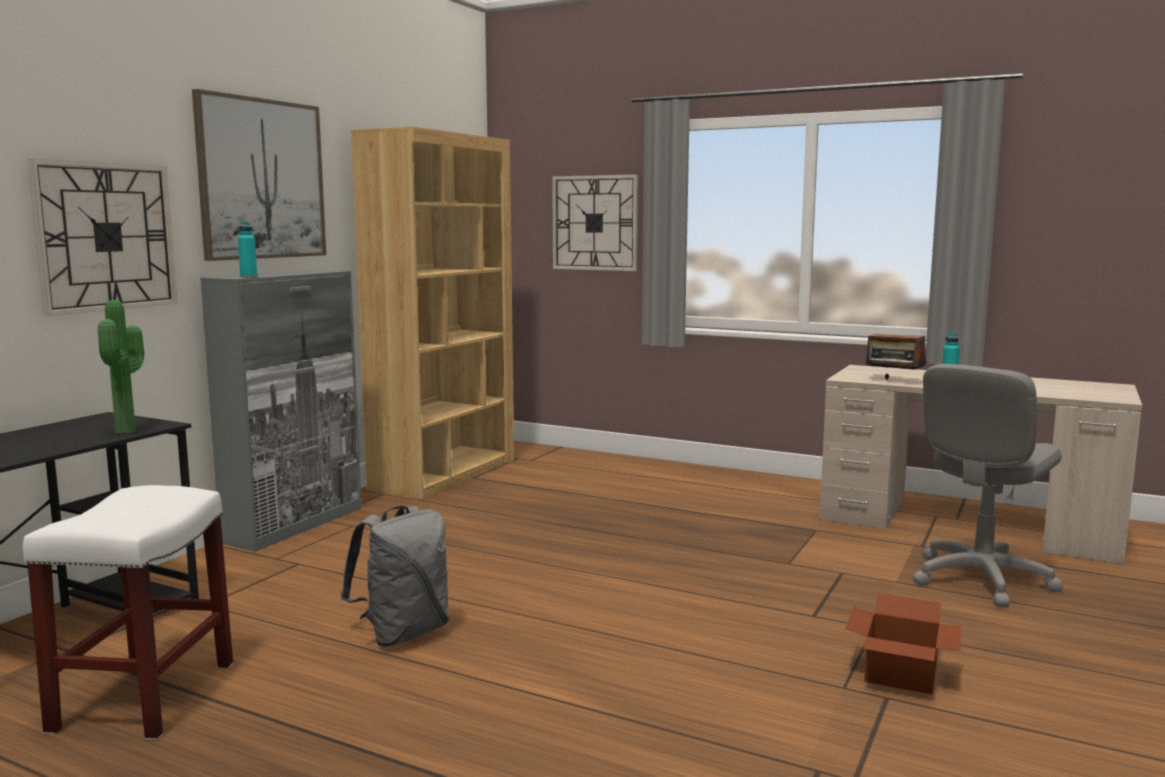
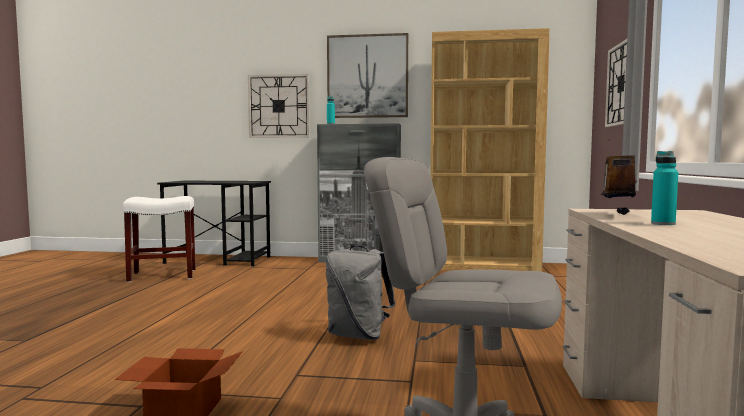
camera: 70 degrees right, 5 degrees down
(129, 431) = (234, 182): potted plant -> none
(403, 633) = (229, 292): grey backpack -> grey backpack (358, 335)

